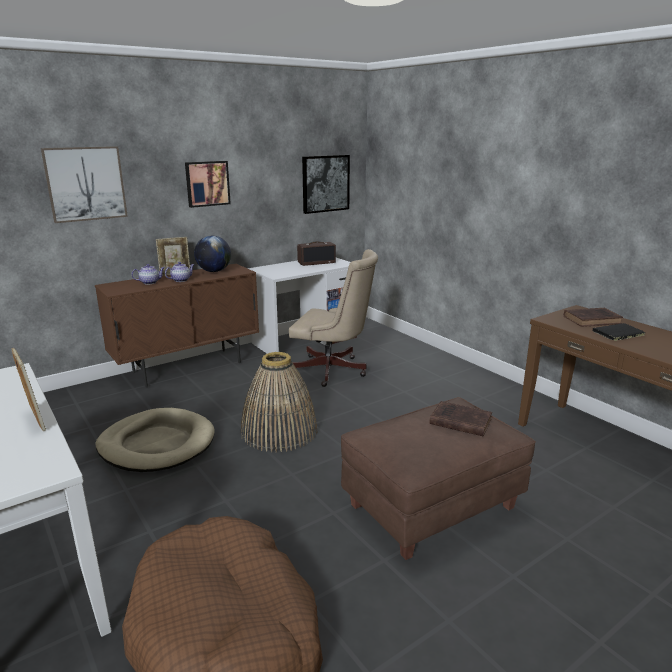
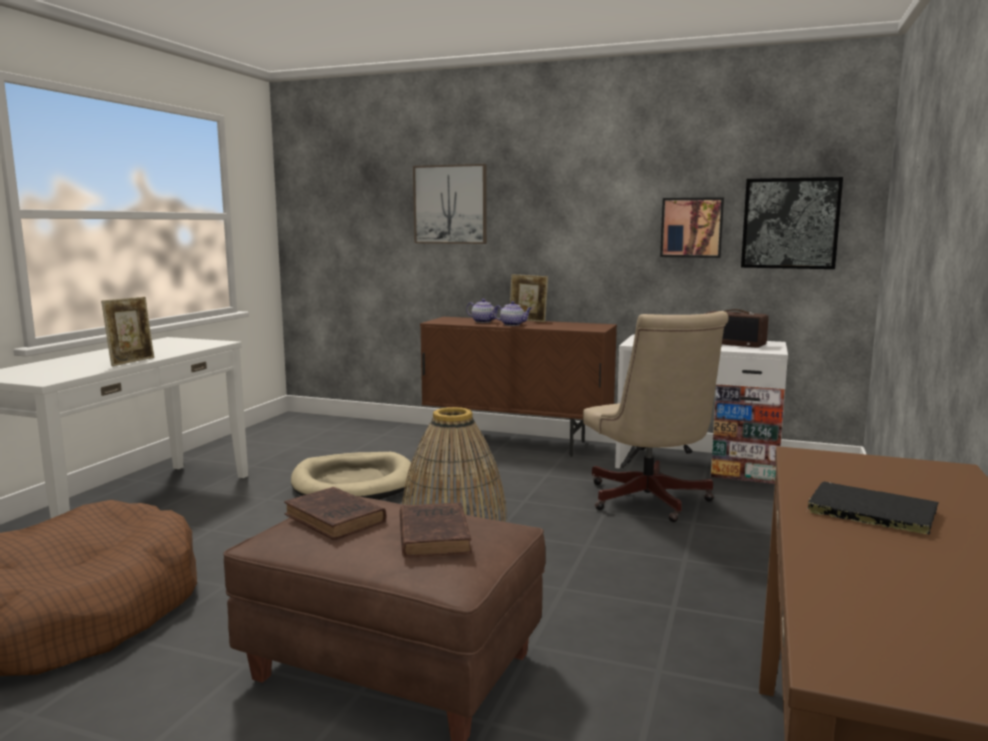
camera: 55 degrees right, 10 degrees down
(207, 183) = (588, 212): picture -> picture (692, 227)
(214, 271) = (567, 325): globe -> none
(593, 320) = (906, 485): brown book -> brown book (336, 519)

